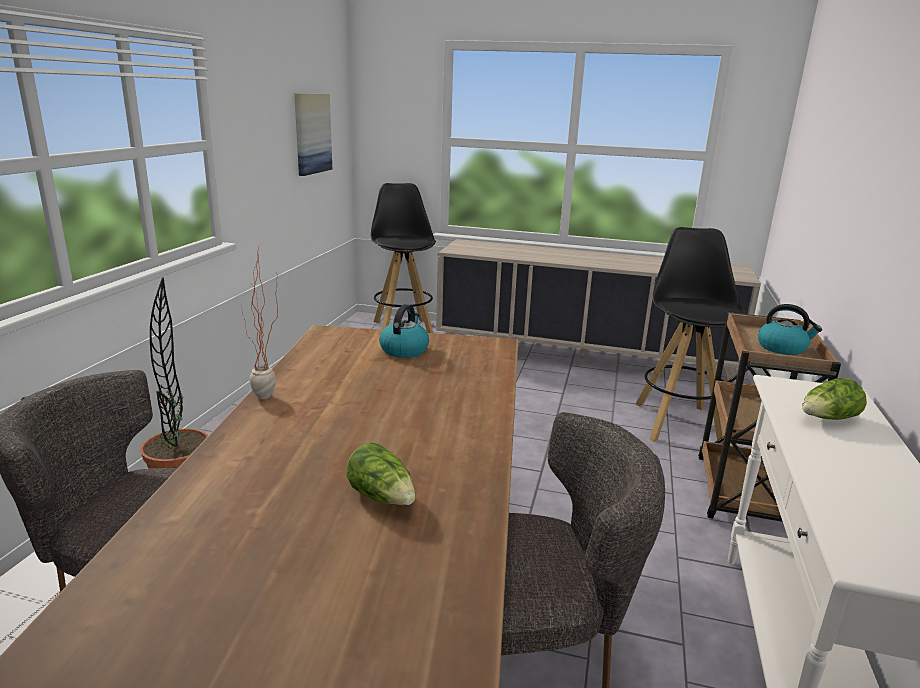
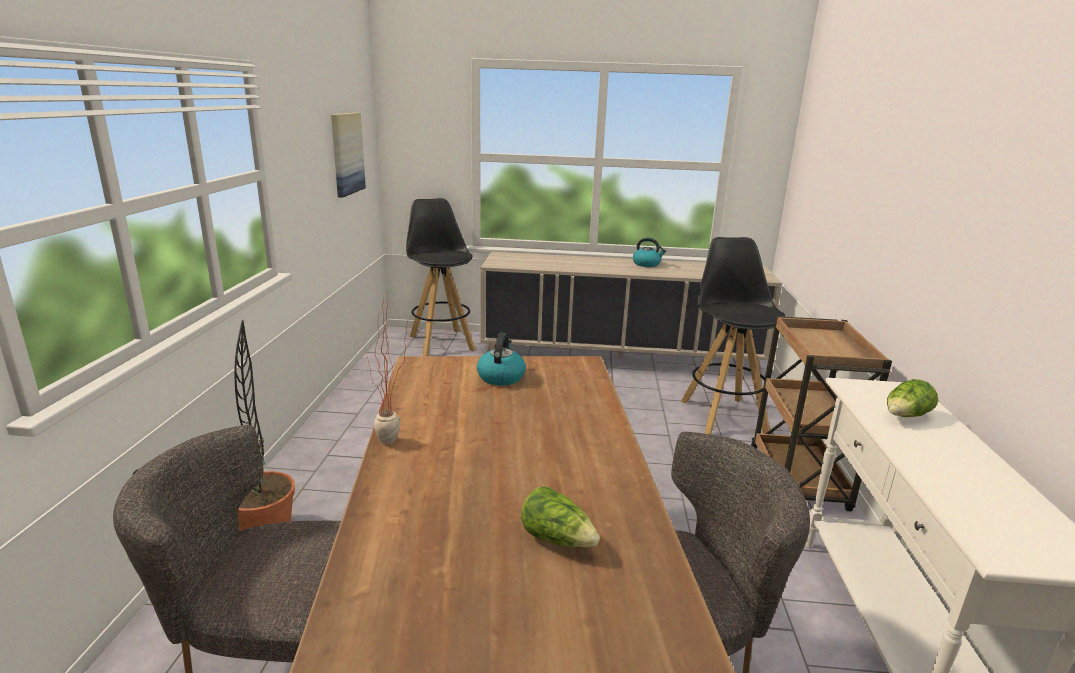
camera: 10 degrees left, 0 degrees up
(782, 348) = (833, 348): kettle -> kettle (647, 264)

